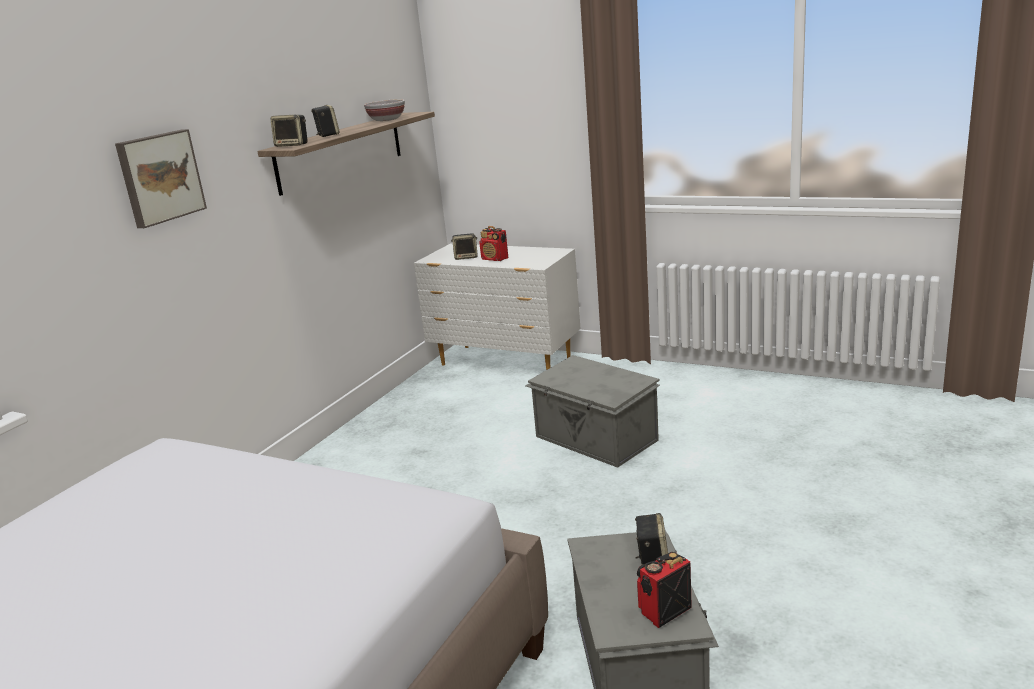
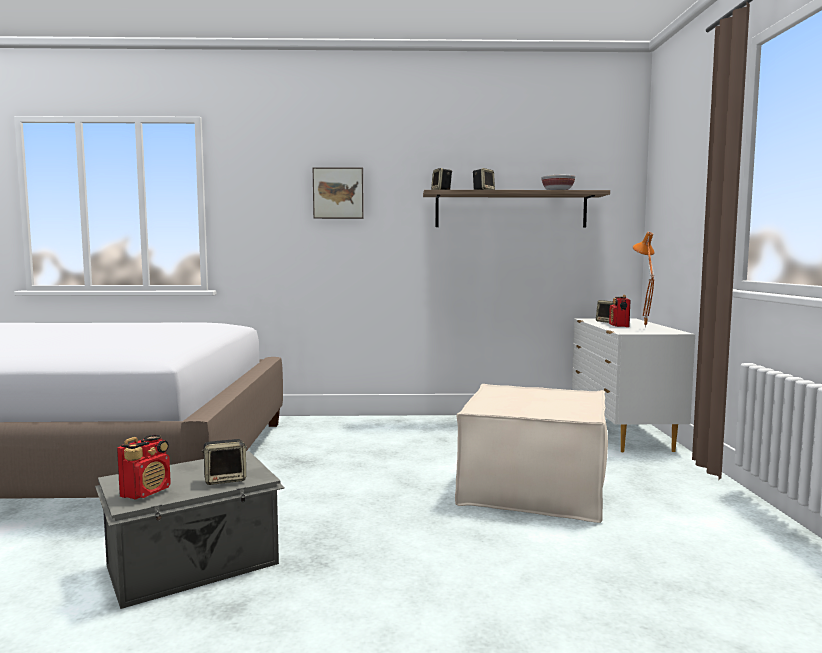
camera: 60 degrees right, 15 degrees down
(515, 254) = (643, 327): none -> orange table lamp
(595, 439) = (533, 488): grey storage box -> beige ottoman
(664, 611) = (146, 492): radio -> radio turned 90 degrees clockwise

